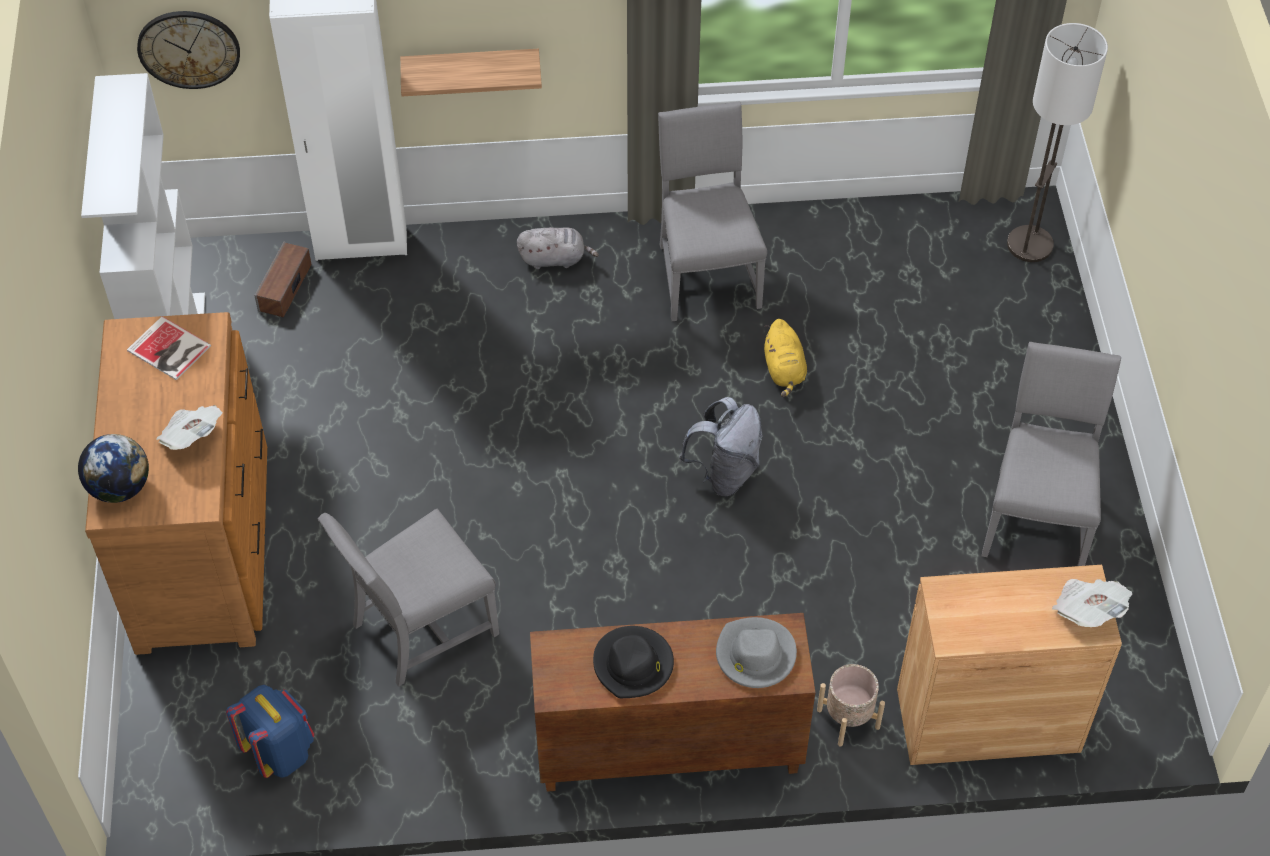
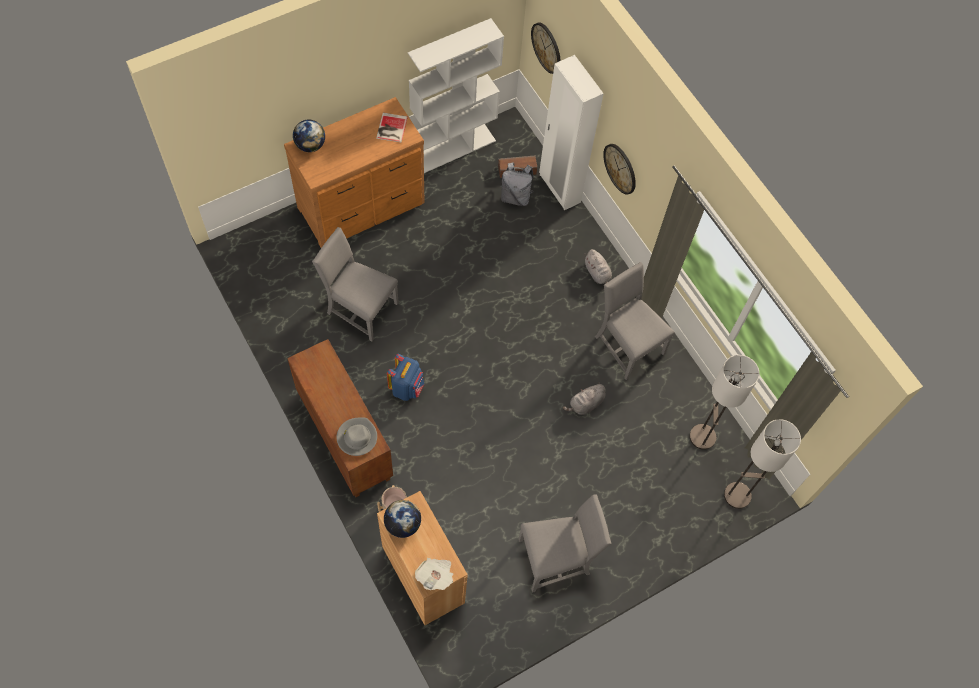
camera: 60 degrees right, 10 degrees up
(192, 436) = (349, 158): newspaper -> none
(280, 751) = (275, 282): blue backpack -> blue backpack (407, 387)
(471, 69) = (620, 168): shelf -> wall clock
(633, 664) = (329, 388): black hat -> none
(705, 273) = (626, 344): grey chair -> grey chair turned 90 degrees counterclockwise
(724, 473) = (508, 401): grey backpack -> grey backpack (515, 196)
(784, 370) = (585, 404): yellow plush toy -> grey plush toy
(913, 246) = (702, 437): none -> floor lamp
(972, 624) = (402, 524): none -> globe

